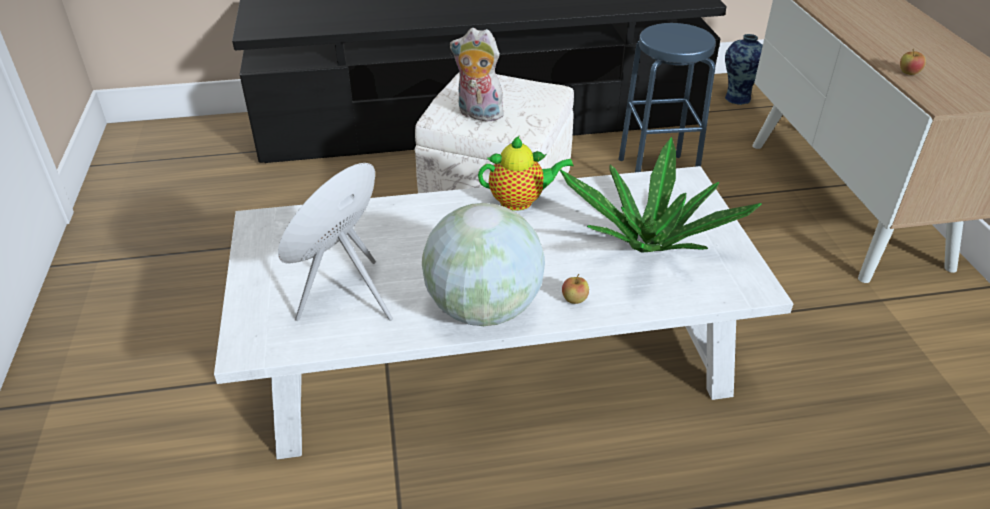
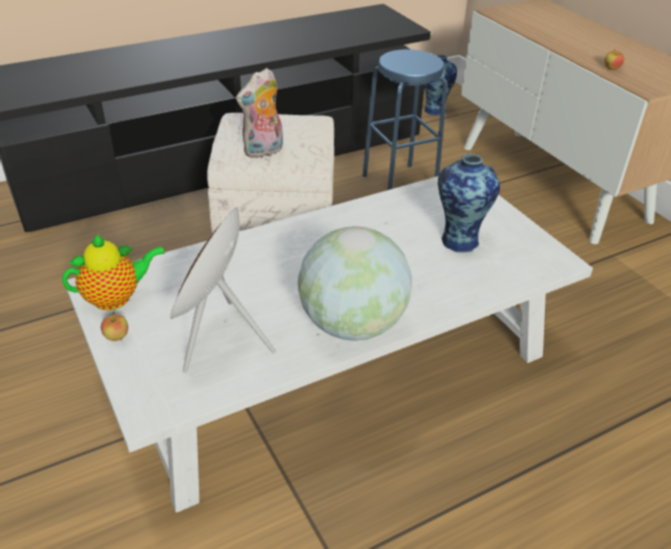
camera: 20 degrees left, 0 degrees up
(478, 114) = (263, 151): plush toy -> plush toy turned 45 degrees counterclockwise
(520, 201) = (333, 223): teapot -> teapot (116, 298)
(574, 299) = (424, 300): apple -> apple (116, 336)
(649, 243) = (459, 240): potted plant -> vase

